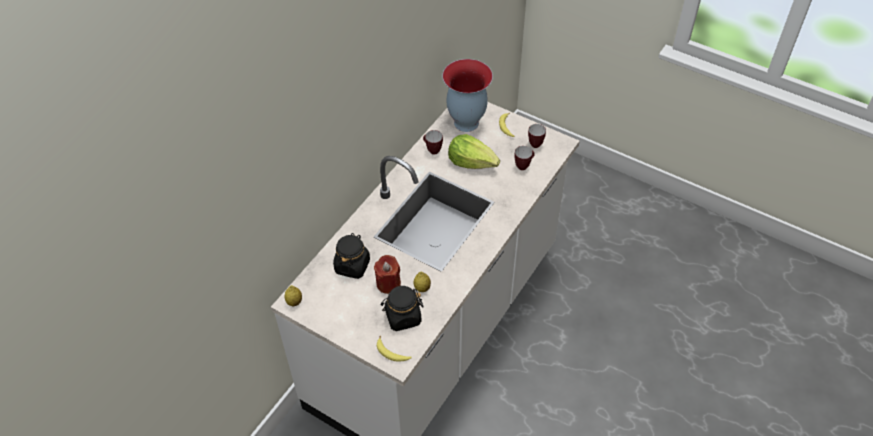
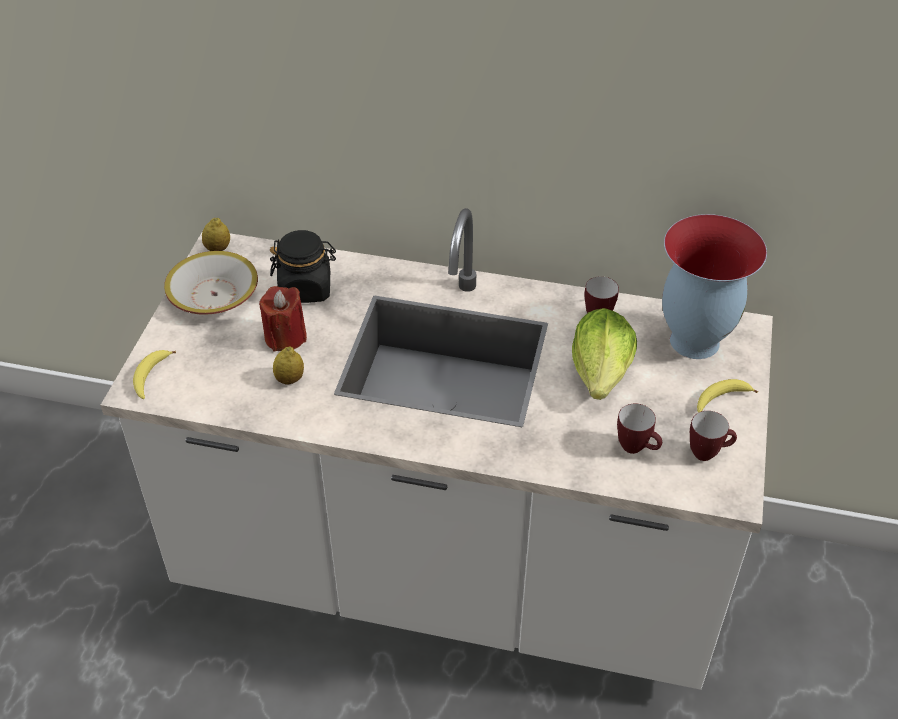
camera: 70 degrees right, 5 degrees down
(336, 311) = (214, 295): none -> bowl
(403, 317) = (224, 371): black jar -> none

